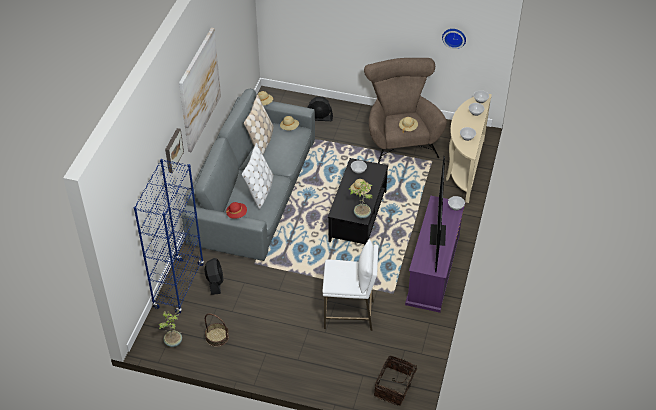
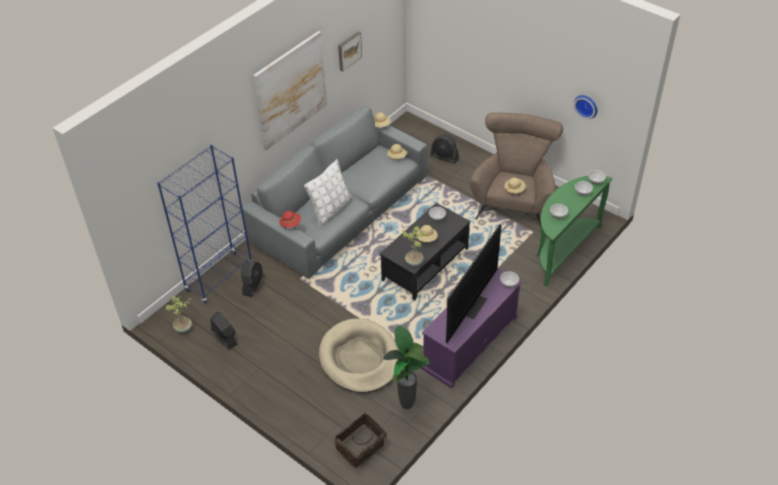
camera: 25 degrees right, 0 degrees up
(172, 150) = (236, 141): picture -> picture (348, 50)
(217, 337) = (224, 337): basket -> black fan
(261, 141) = (362, 162): beige pillow -> none
(349, 314) = (359, 358): white stool -> beige dog bed
(411, 338) = (407, 404): none -> potted plant
(464, 169) = (562, 250): beige console table -> green console table

